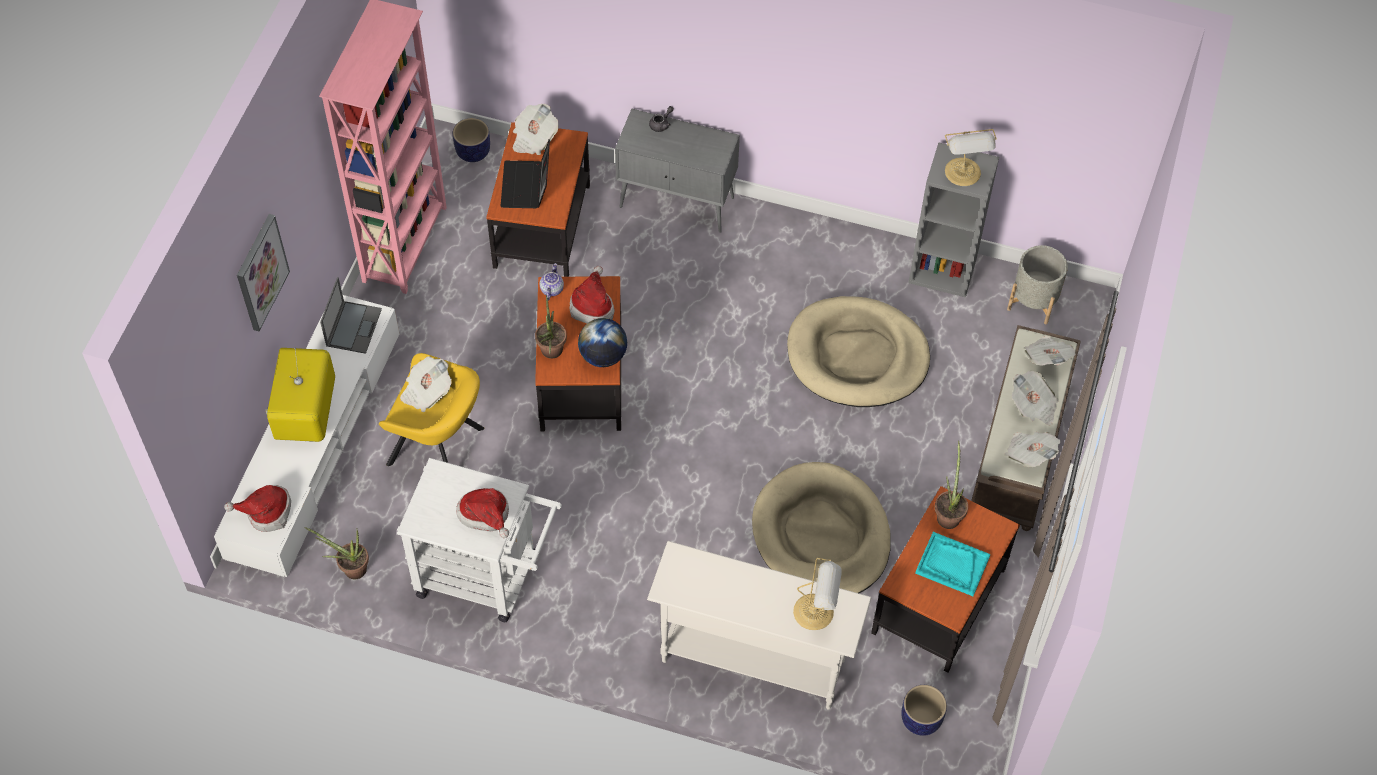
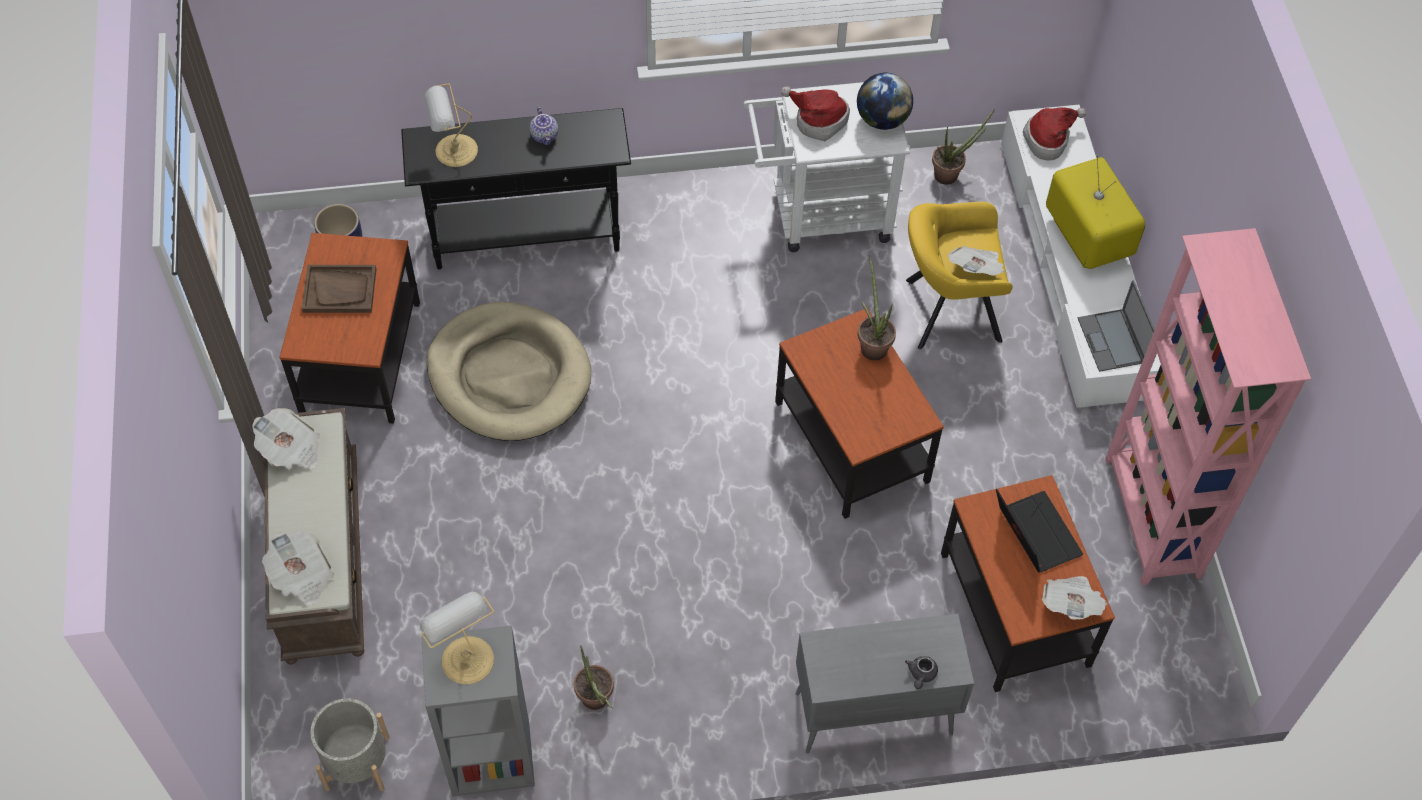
camera: 155 degrees right, 0 degrees up
(261, 272) = (1180, 136): picture -> none
(473, 152) = (1167, 676): planter -> none
(551, 289) = (919, 417): teapot -> teapot (545, 136)
(592, 306) = (860, 415): hat -> none
(603, 356) = (814, 364): globe -> globe (882, 119)
(752, 659) = (527, 237): white console table -> black console table
(857, 356) = (553, 594): beige dog bed -> none
(948, 514) = (361, 339): potted plant -> potted plant (597, 703)
(952, 565) = (340, 290): turquoise tray -> brown tray
(1033, 406) = (302, 509): newspaper -> none

